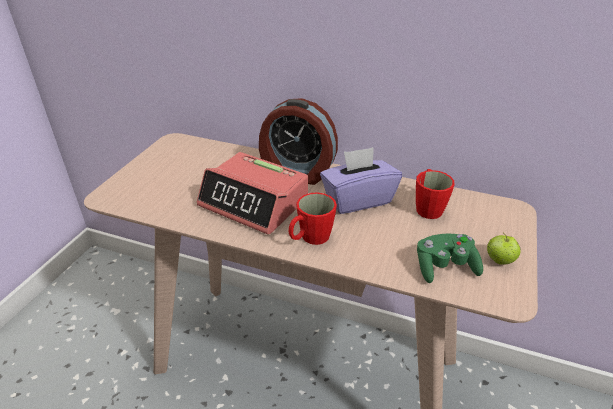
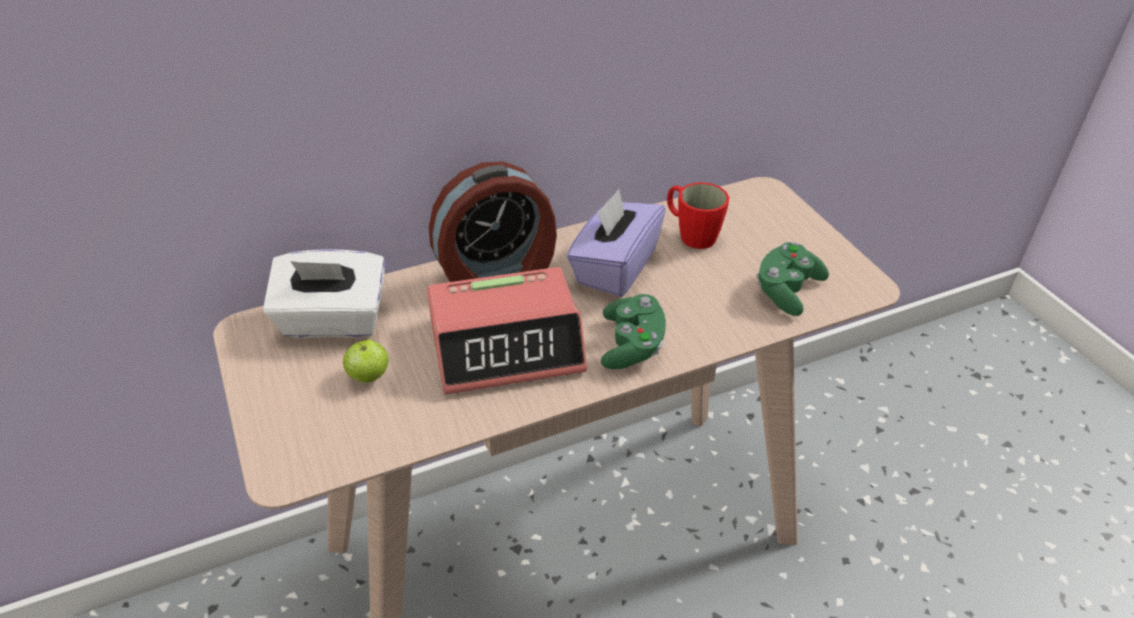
camera: 45 degrees left, 5 degrees up
(205, 154) = (333, 321): none -> white tissue box
(310, 238) = (631, 345): red mug -> green game controller
(499, 261) = (817, 254): apple -> apple (369, 376)

